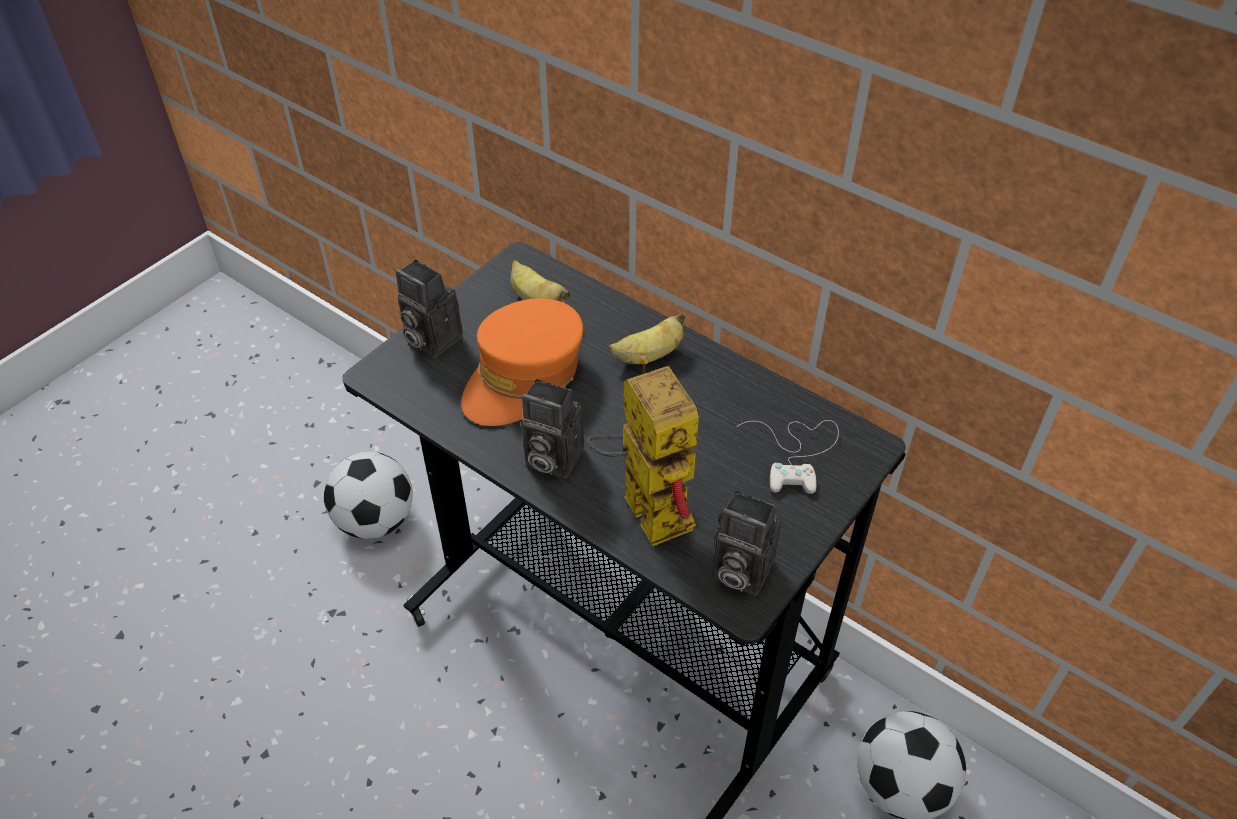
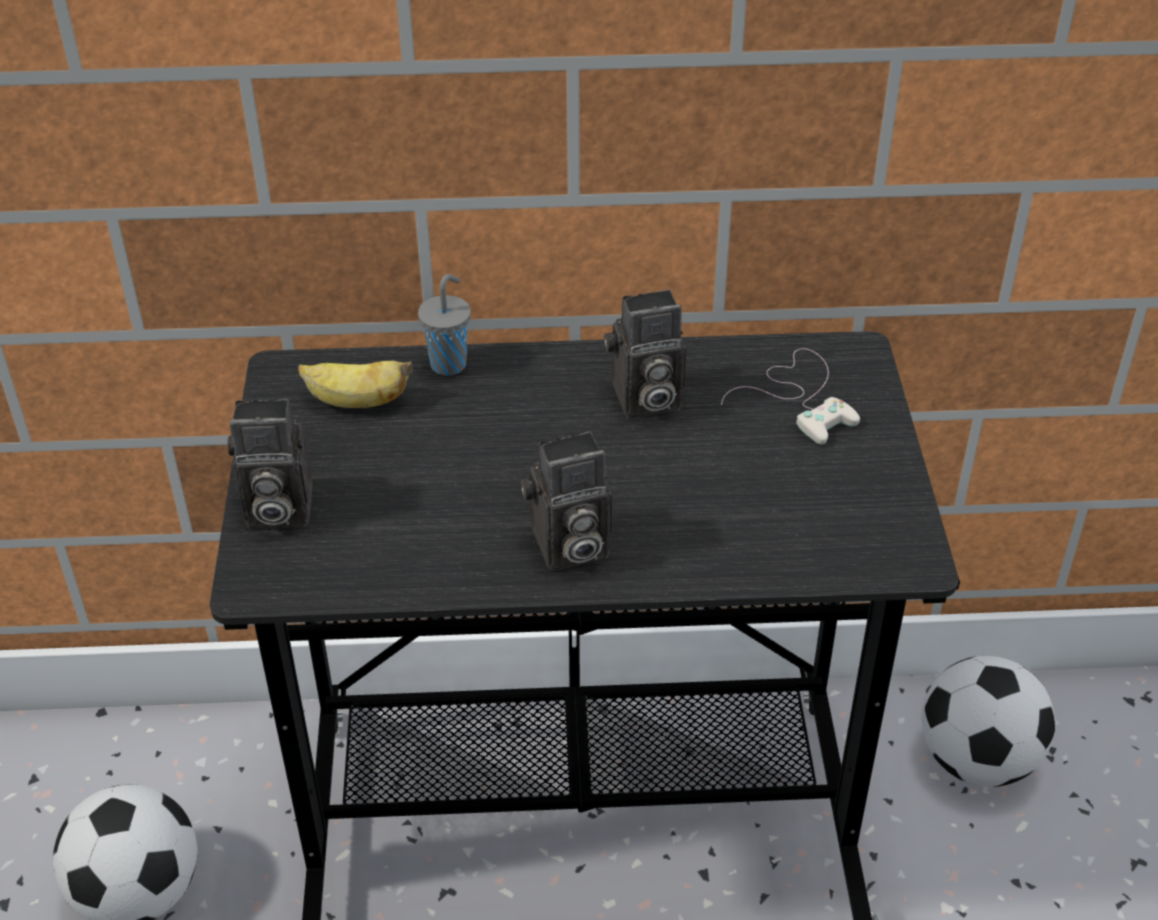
camera: 40 degrees left, 5 degrees down
(524, 377) = (439, 486): orange cap -> none
(611, 306) = (449, 363): none -> grey cup
(643, 504) = (715, 532): toy robot -> none
(649, 356) = (549, 390): banana -> none
(738, 570) = (872, 534): camera -> camera (644, 400)

